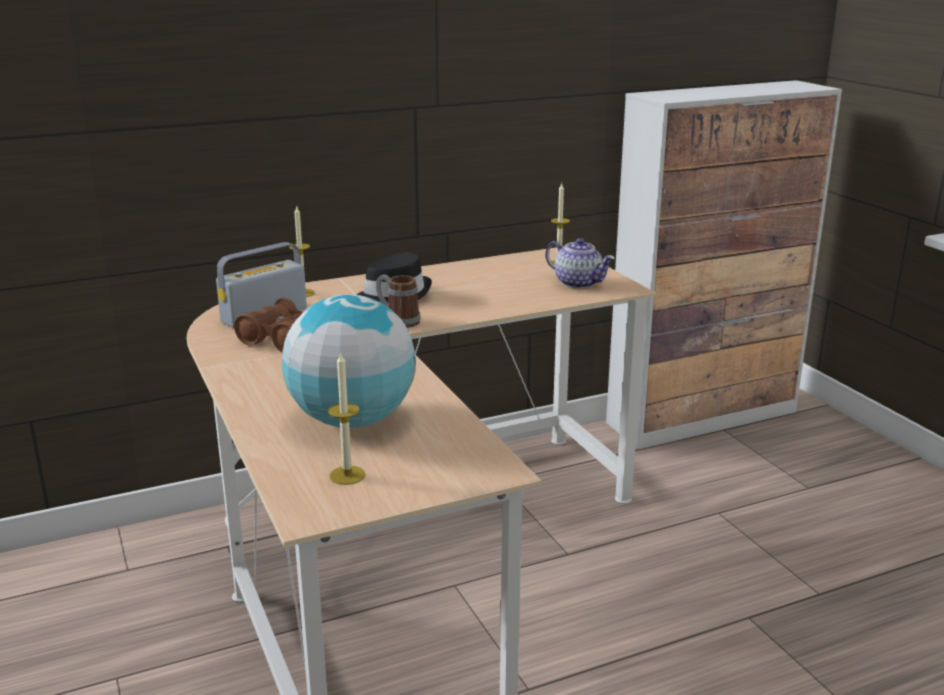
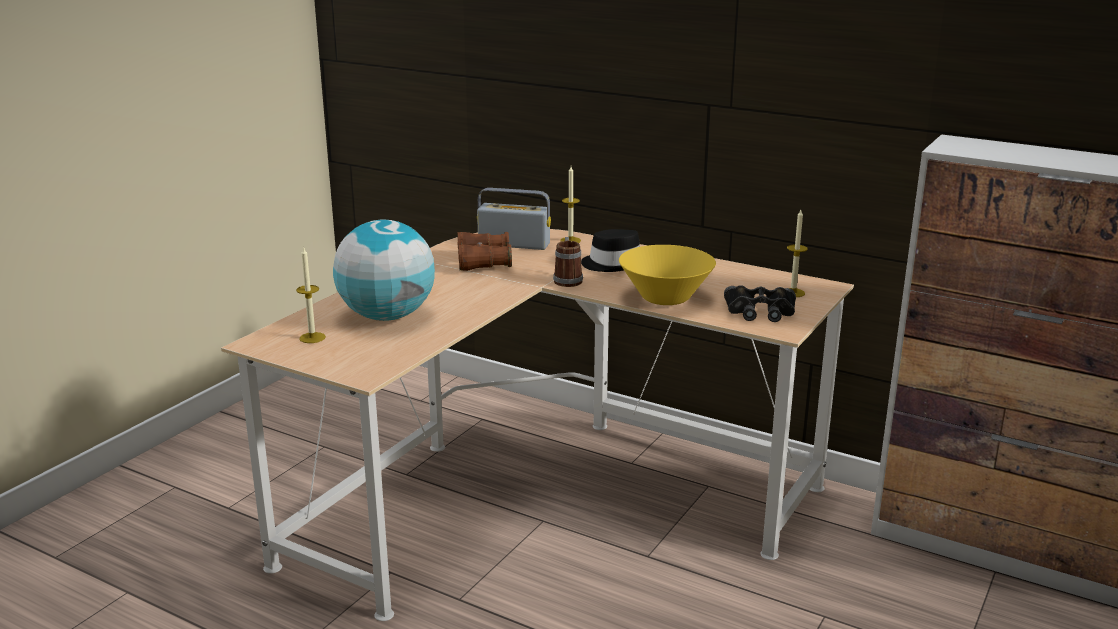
camera: 55 degrees right, 0 degrees up
(503, 302) = (665, 298): none -> yellow bowl
(579, 283) = (760, 311): teapot -> black binoculars

